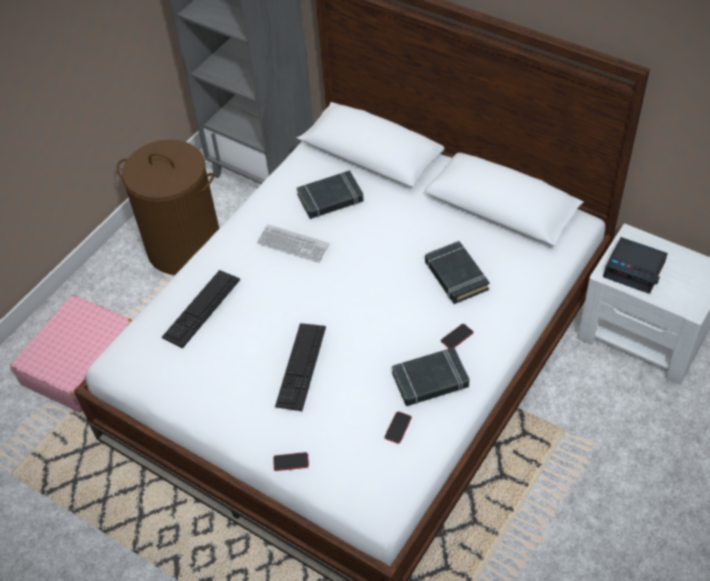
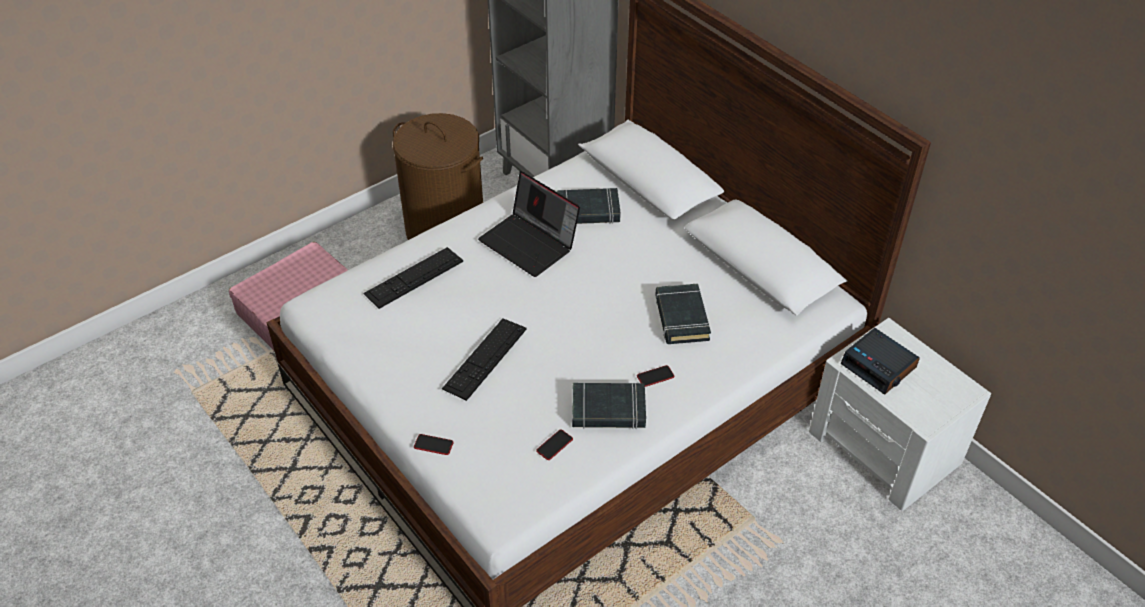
camera: 15 degrees right, 5 degrees down
(293, 244) = (530, 243): keyboard -> laptop

